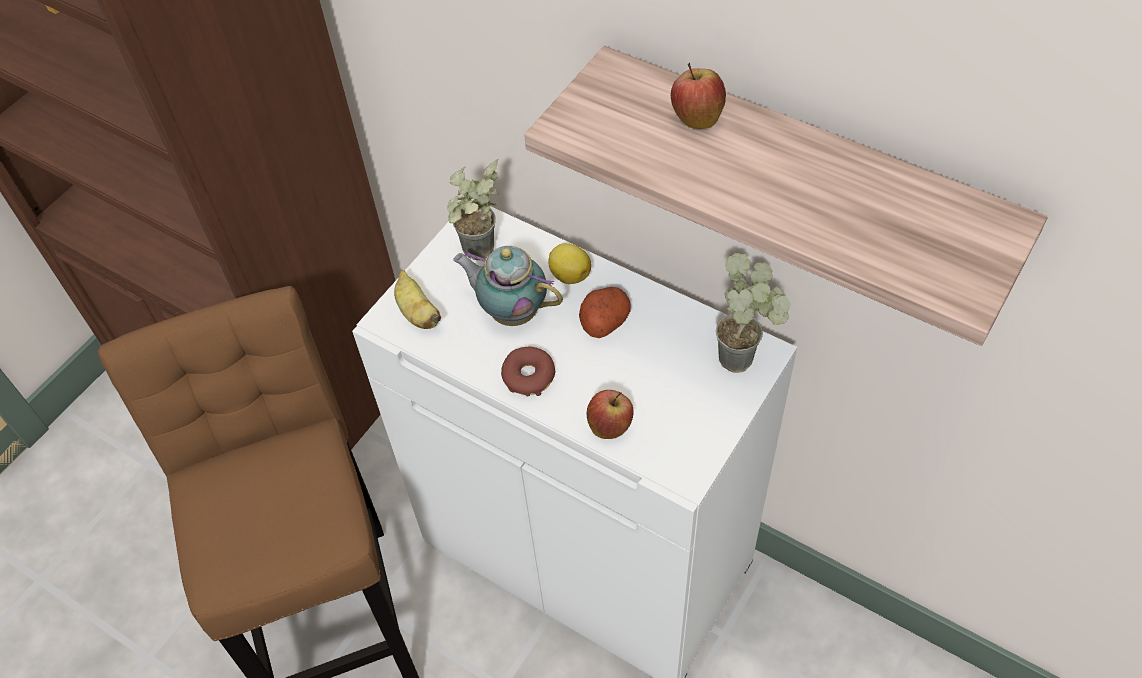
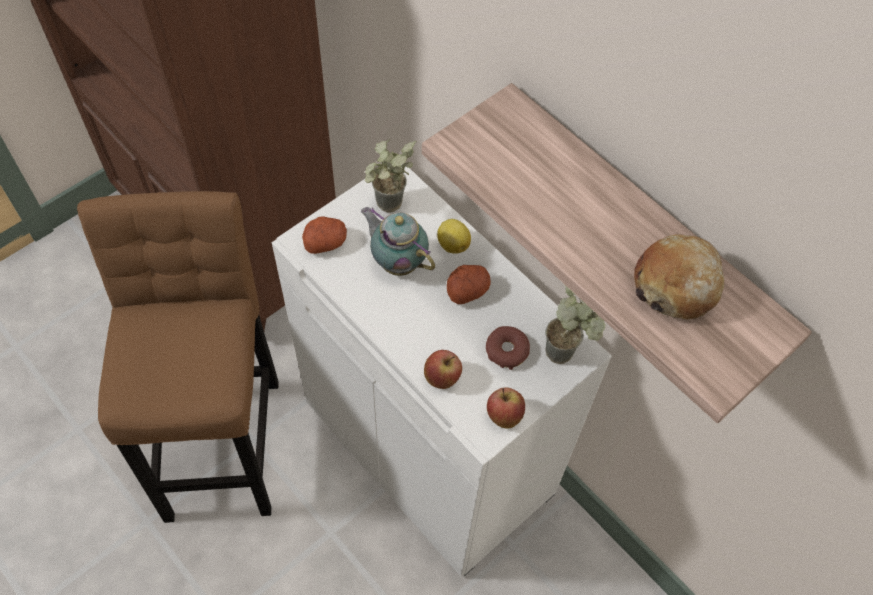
camera: 10 degrees right, 5 degrees up
(417, 313) = (325, 242): banana -> potato
(528, 376) = (393, 318): donut -> donut (507, 350)
(696, 118) = (561, 167): apple -> apple (504, 415)
(877, 207) = (676, 285): none -> bread

